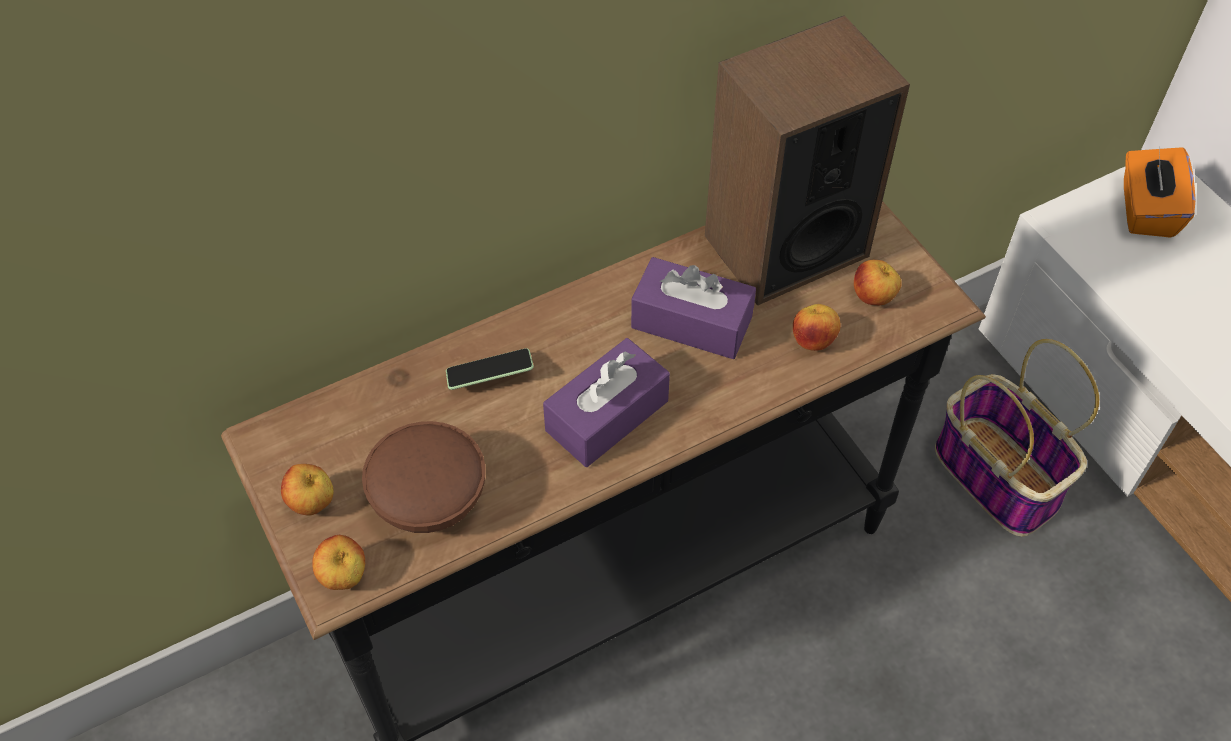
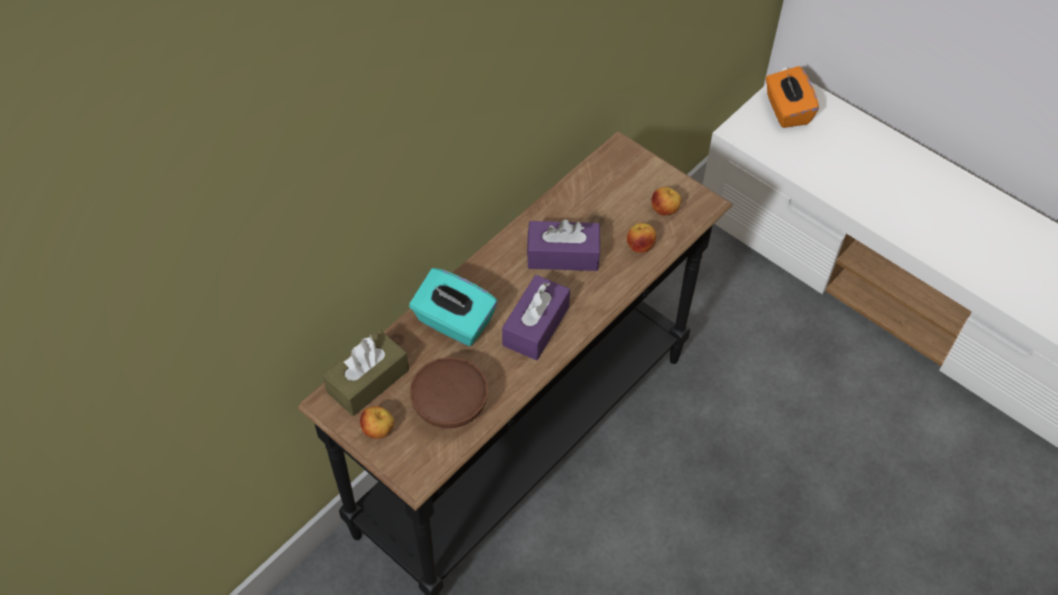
camera: 20 degrees left, 0 degrees up
(331, 426) = (368, 381): none -> brown tissue box
(344, 577) = (419, 468): apple -> none
(490, 376) = (454, 322): phone -> turquoise tissue box
(785, 245) = (600, 192): speaker -> none
(999, 477) = (741, 305): basket -> none

